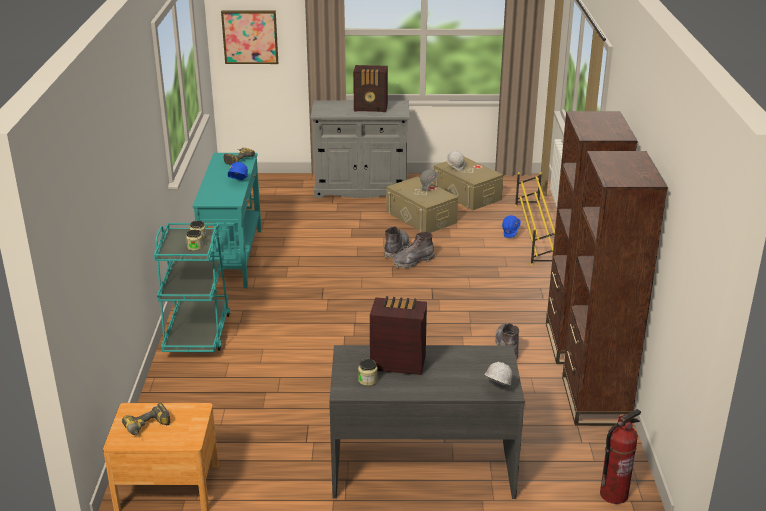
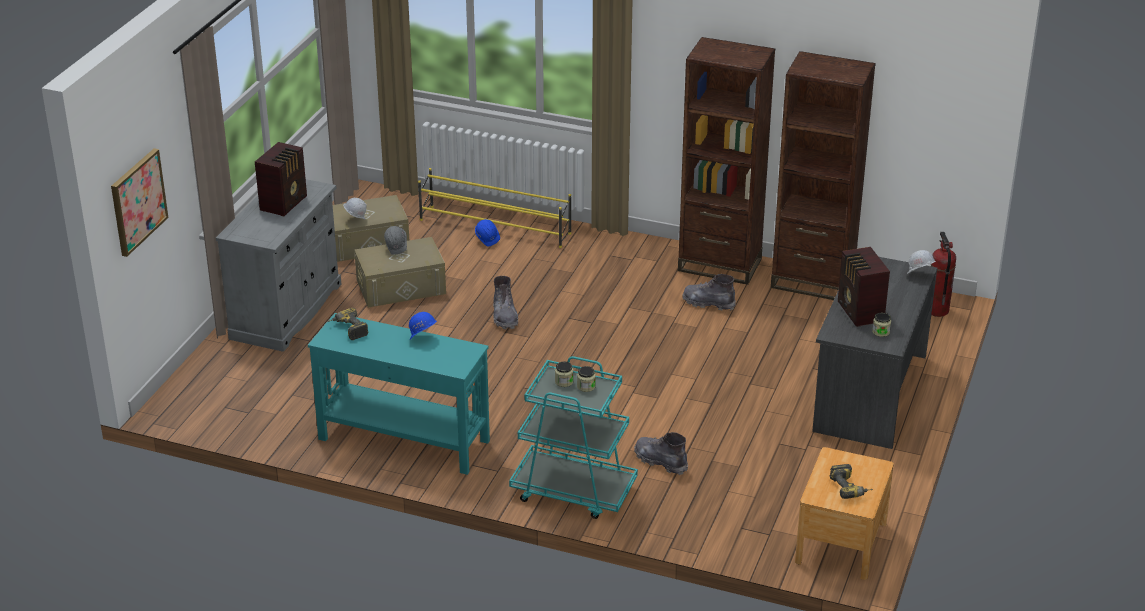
camera: 70 degrees left, 5 degrees up
(396, 249) = (468, 321): grey boot -> grey boot (660, 461)
(397, 363) = (860, 312): radio -> radio turned 45 degrees counterclockwise

